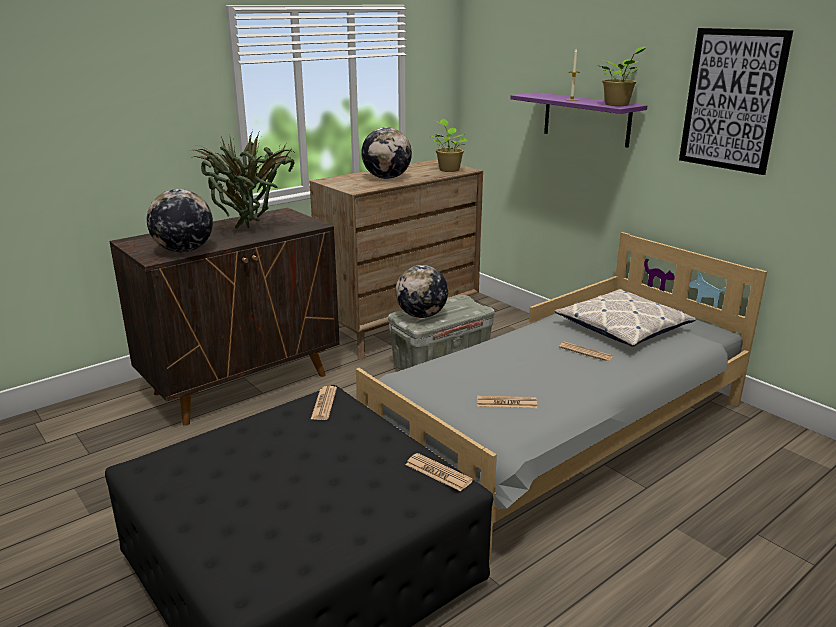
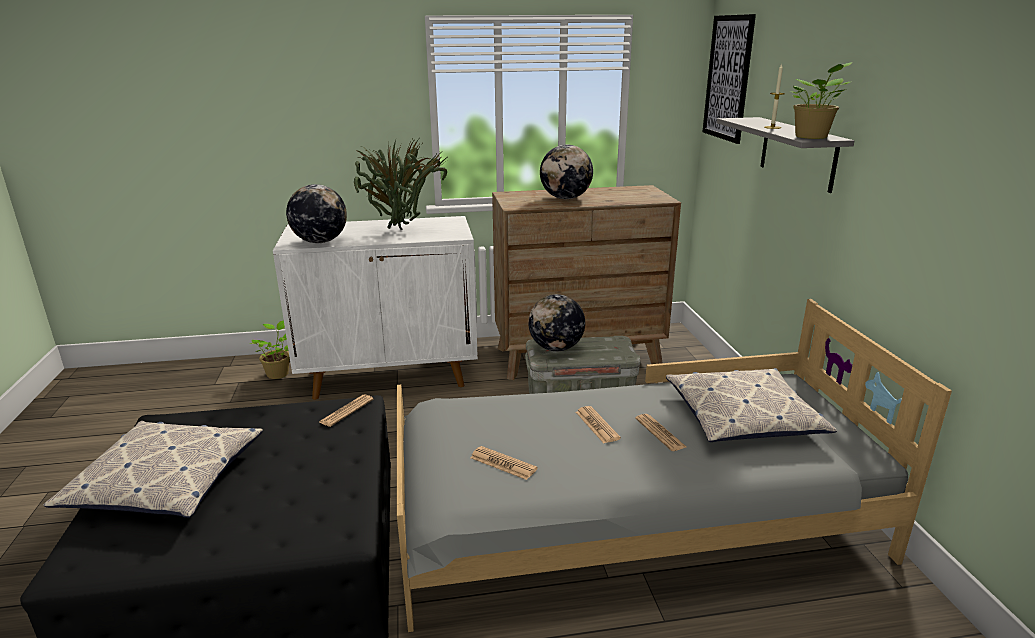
camera: 30 degrees right, 0 degrees up
(231, 507) = (166, 480): none -> pillow
(243, 383) = (391, 375): brown cabinet -> white cabinet
(438, 473) = (350, 514): newspaper -> newspaper (597, 425)
(448, 169) = (644, 197): potted plant -> potted plant (278, 373)
(586, 119) = (797, 153): purple shelf -> grey shelf
(732, 100) = (944, 140): picture -> picture (728, 78)

